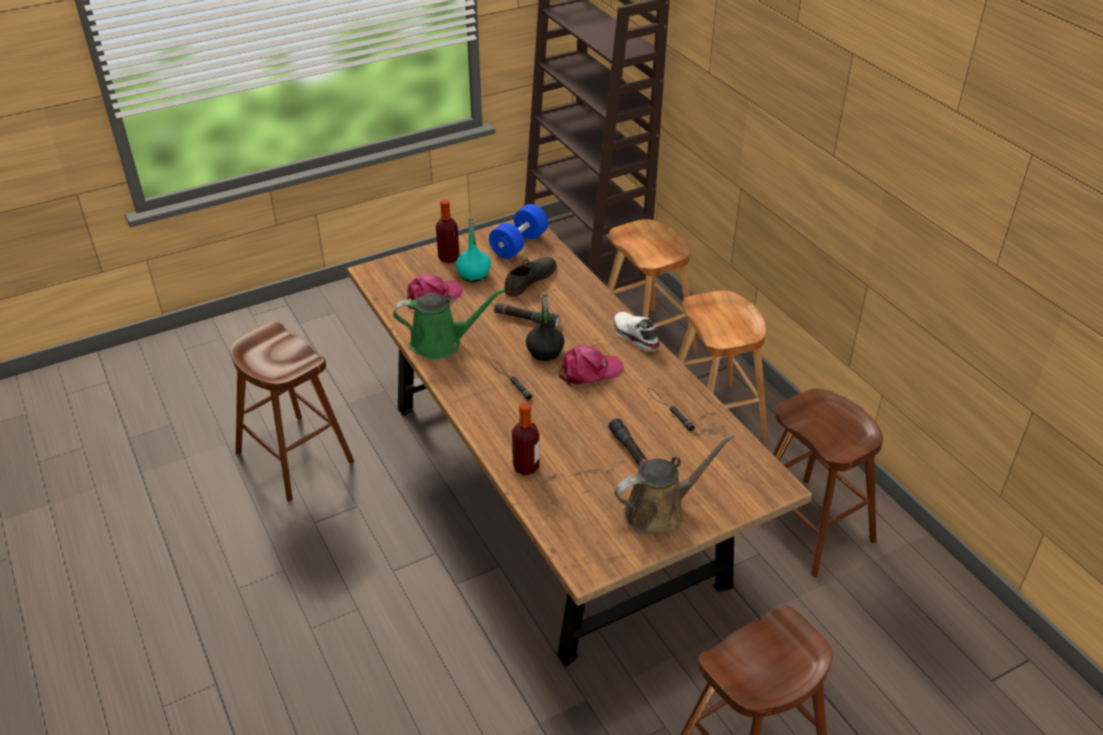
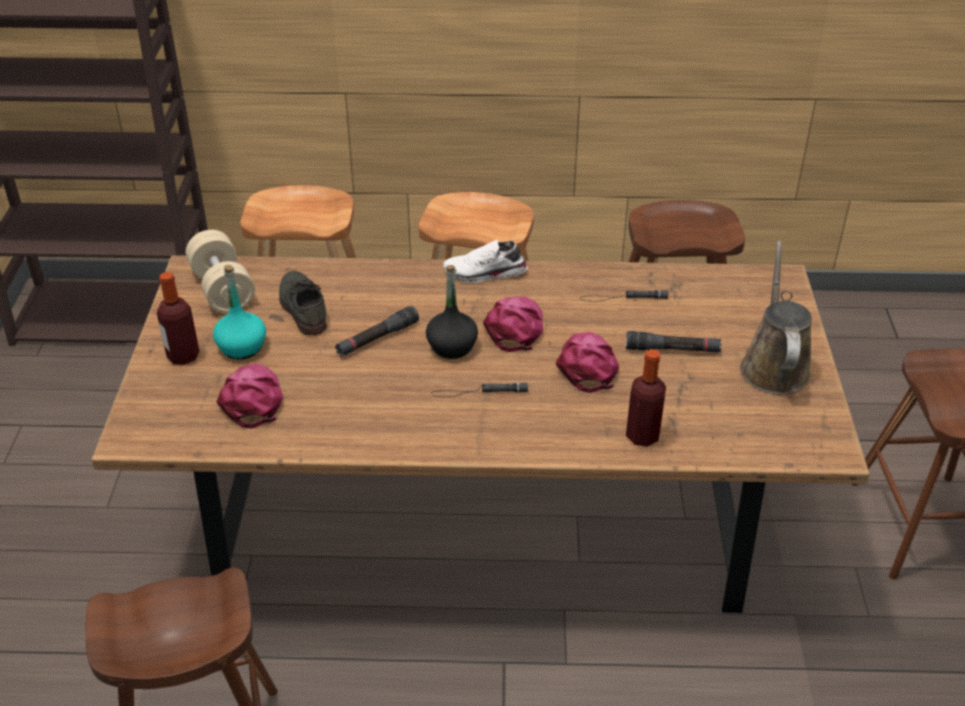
camera: 60 degrees left, 0 degrees up
(441, 343) = (354, 424): green watering can -> none
(519, 244) = (222, 289): blue dumbbell -> beige dumbbell
(578, 417) = (587, 365): none -> pink cap

